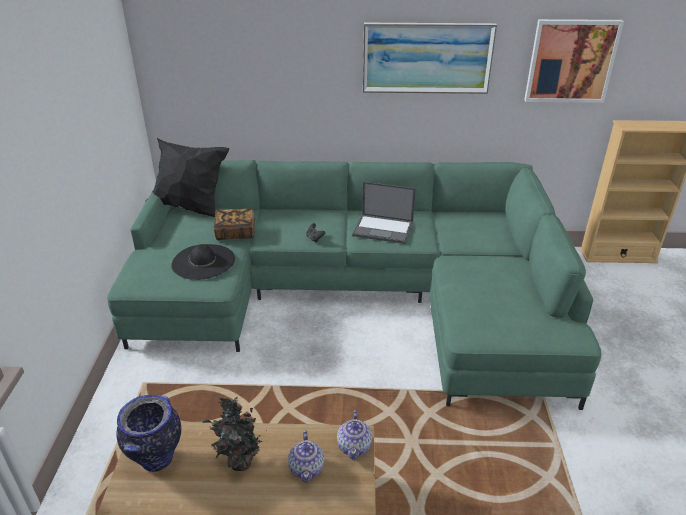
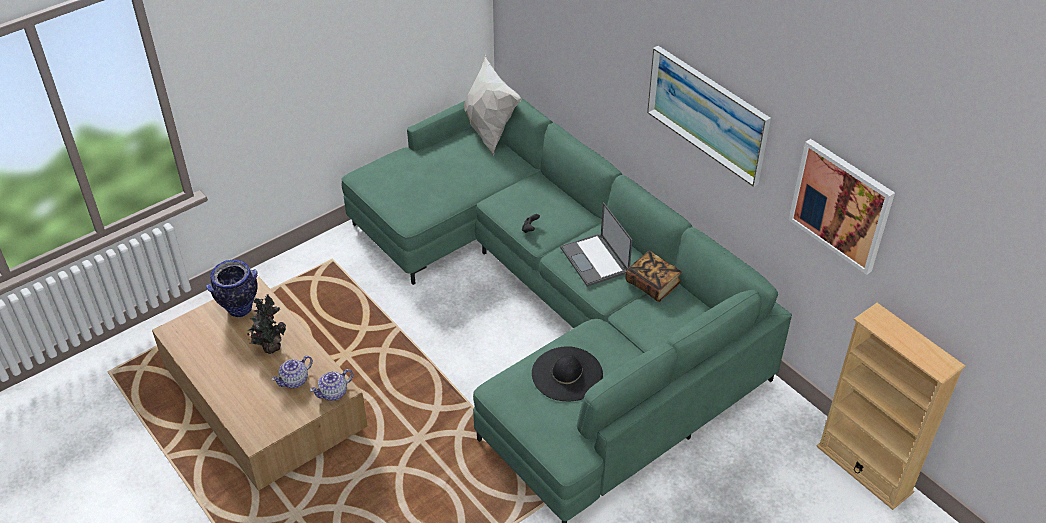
camera: 50 degrees right, 10 degrees up
(190, 208) = (488, 133): black pillow -> white pillow
(203, 261) = (427, 191): black hat -> black hat (567, 374)
(235, 232) = (484, 181): book -> book (652, 284)

